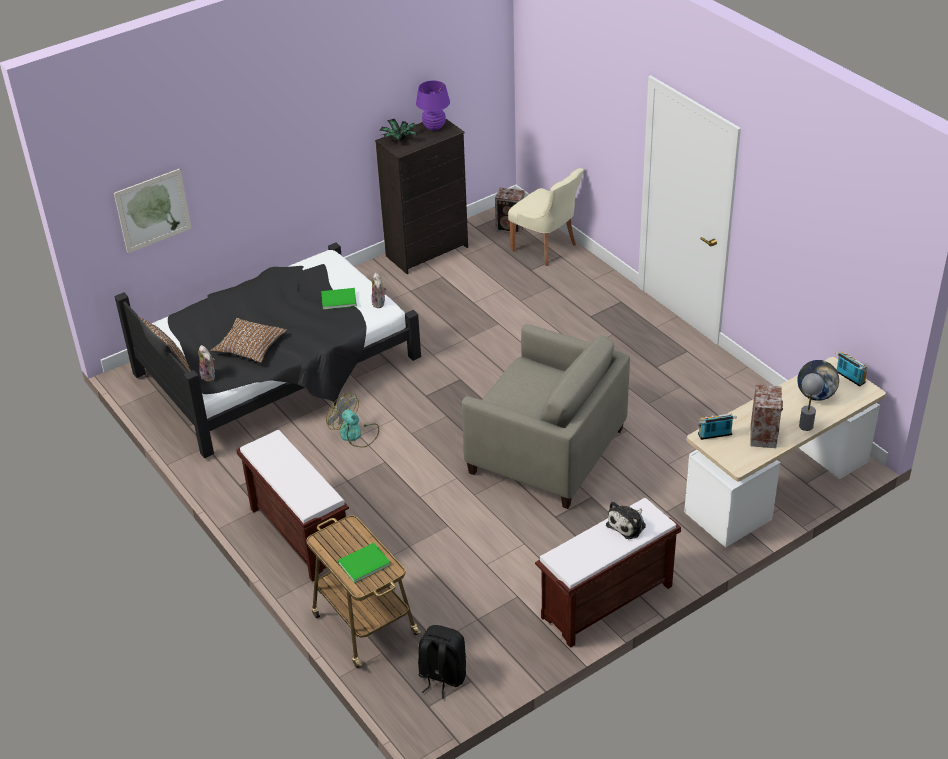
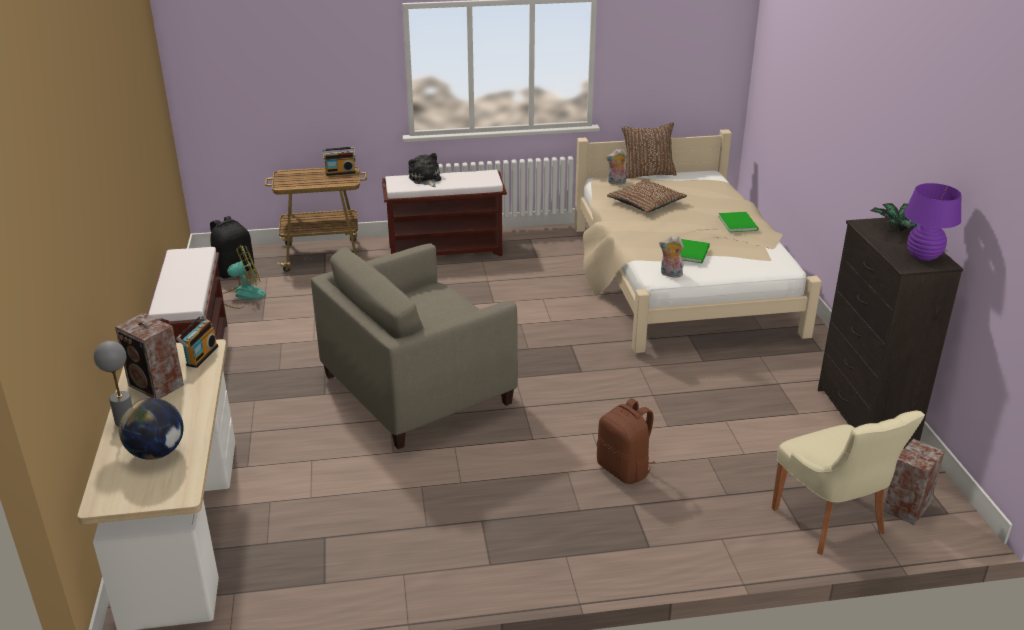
camera: 115 degrees right, 10 degrees down
(153, 210) = (782, 91): picture -> none
(278, 369) = (680, 281): black bed -> beige bed
(355, 434) = (546, 297): fan -> fan (242, 295)
(362, 563) = (304, 178): green book -> green book (738, 223)
(546, 248) = (831, 523): beige chair -> beige chair turned 90 degrees counterclockwise
(560, 328) = (624, 469): none -> brown backpack
(628, 525) = (184, 291): plush toy -> plush toy (425, 179)
(849, 377) = (145, 497): radio -> radio (340, 172)

